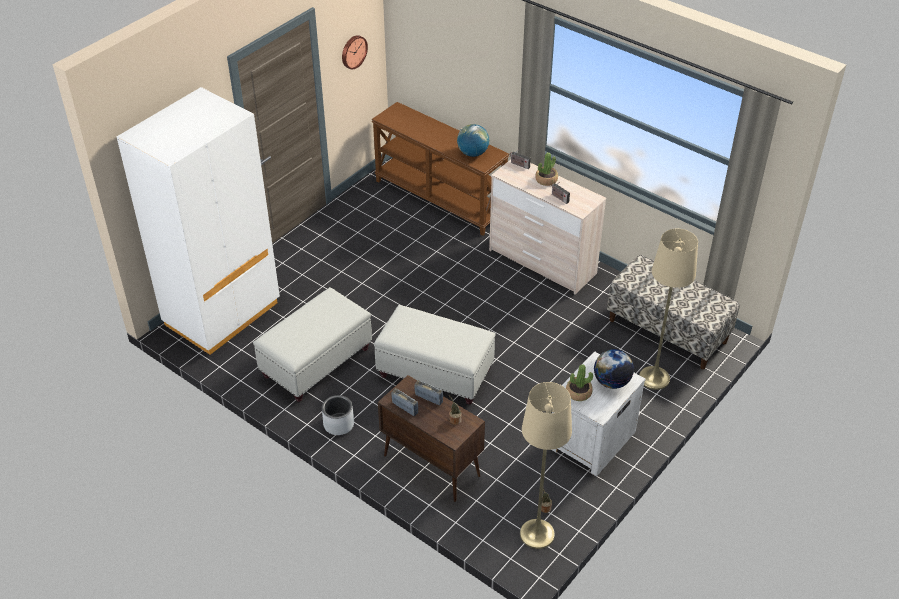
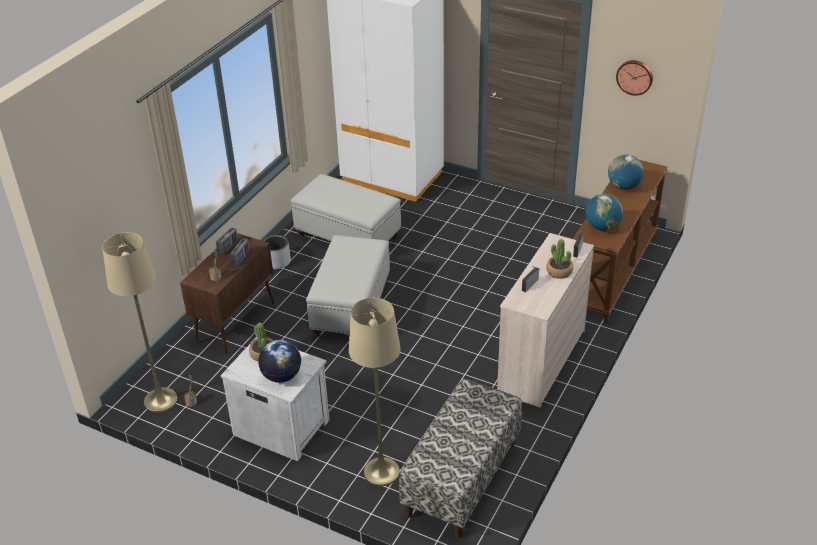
camera: 80 degrees right, 5 degrees down
(418, 130) = (623, 187): none -> globe

